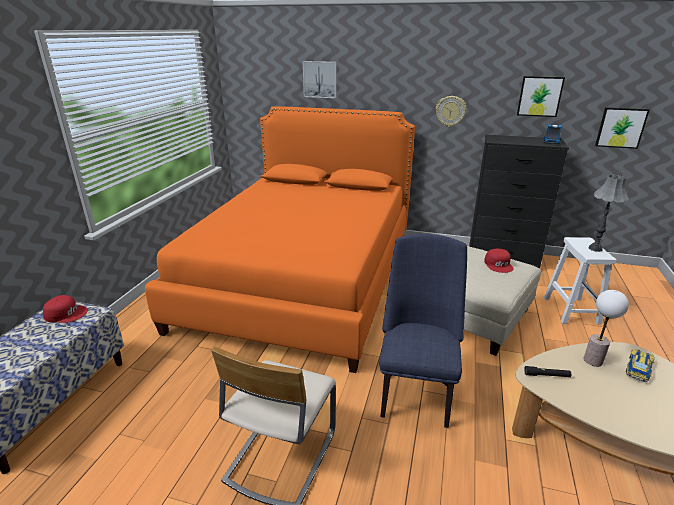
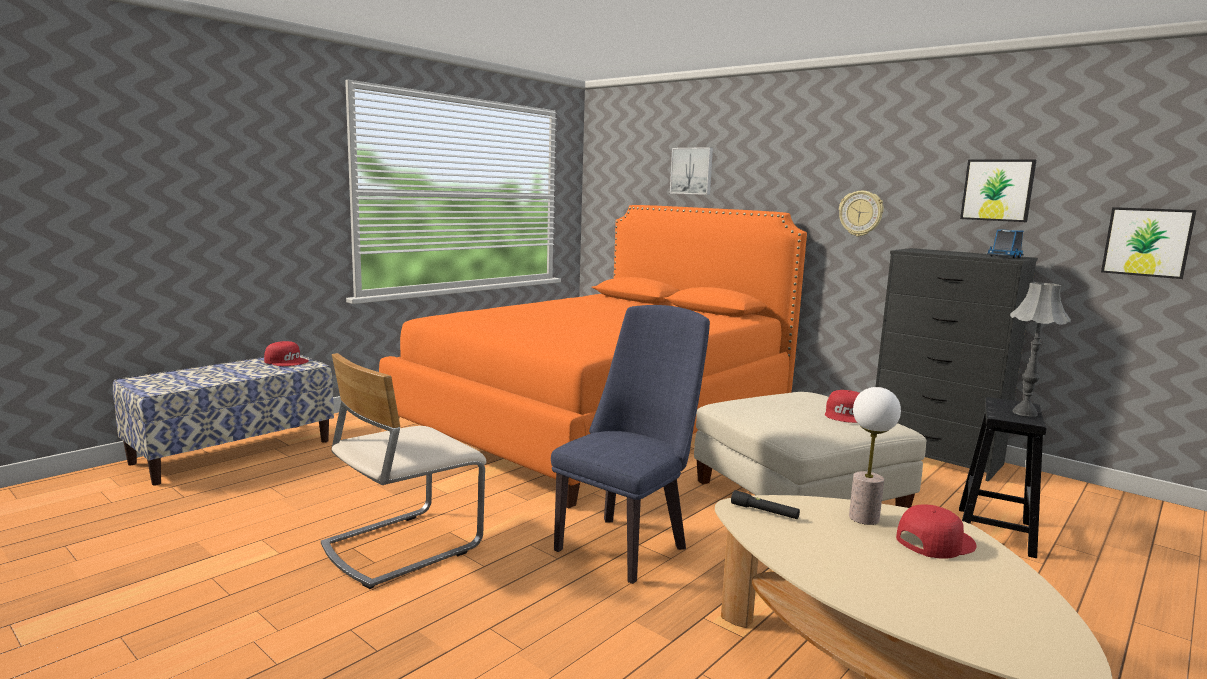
camera: 25 degrees right, 15 degrees down
(570, 310) = (994, 531): white stool -> black stool
(638, 368) = (934, 541): toy car -> red cap

